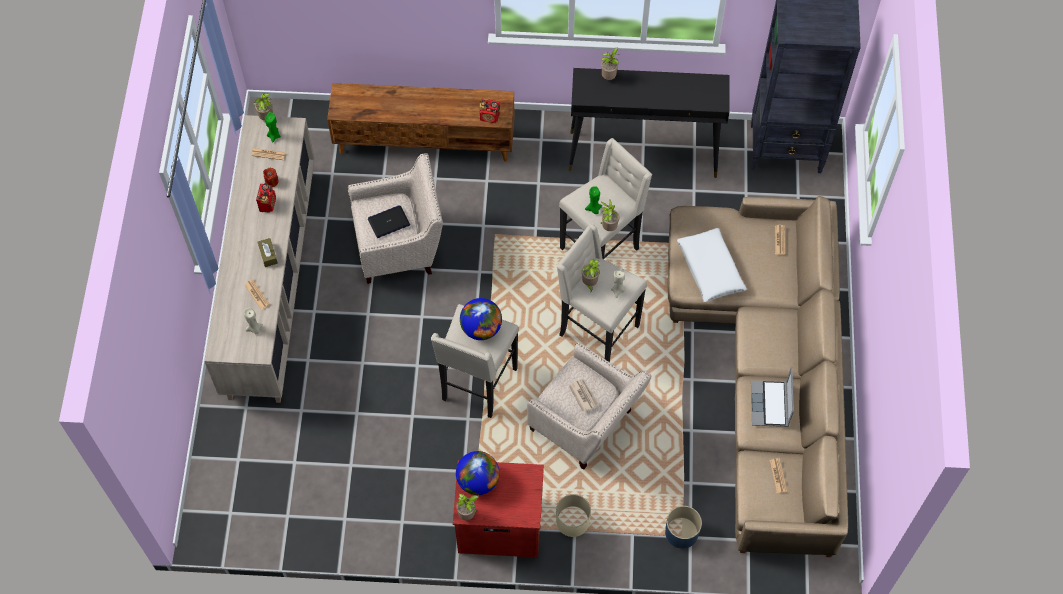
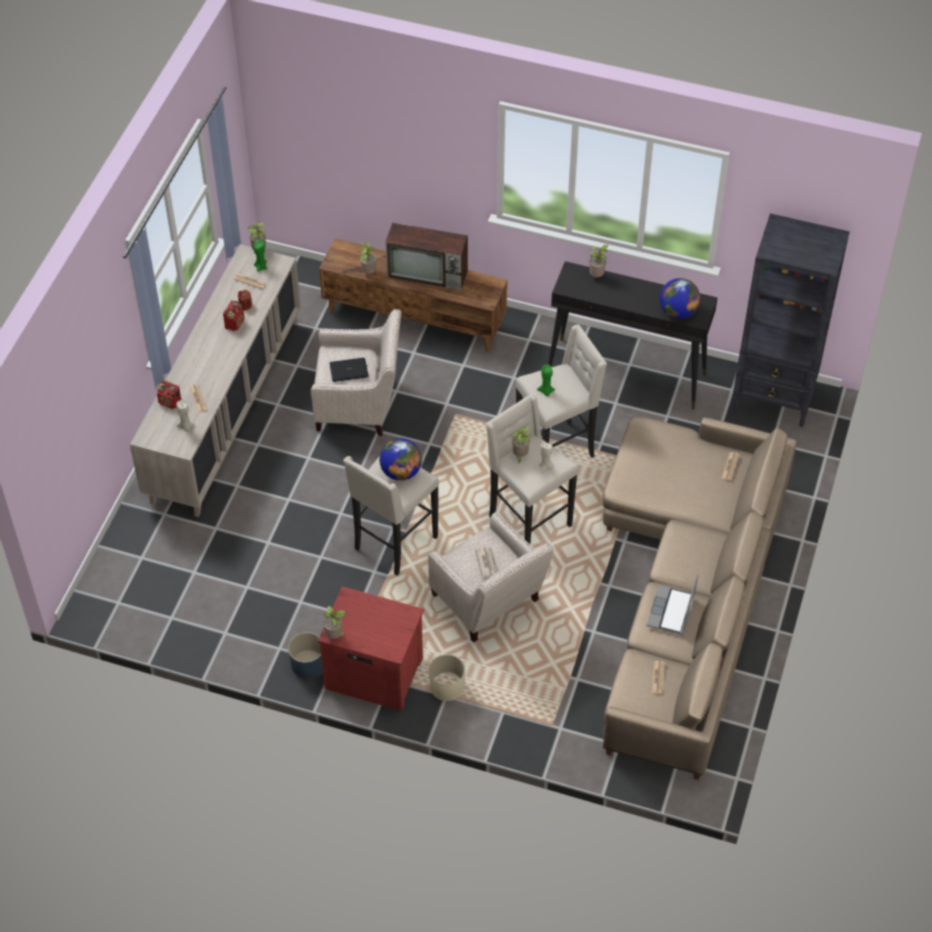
camera: 15 degrees right, 10 degrees down
(268, 255) = (220, 367): brown tissue box -> none
(436, 102) = (429, 274): none -> television
(478, 480) = (355, 608): globe -> globe (678, 312)
(490, 117) = (476, 297): radio -> radio (170, 402)
(608, 227) = (555, 410): potted plant -> potted plant (368, 272)
(681, 533) = (552, 722): blue planter -> blue planter (307, 664)
(710, 269) = (651, 477): white pillow -> none

